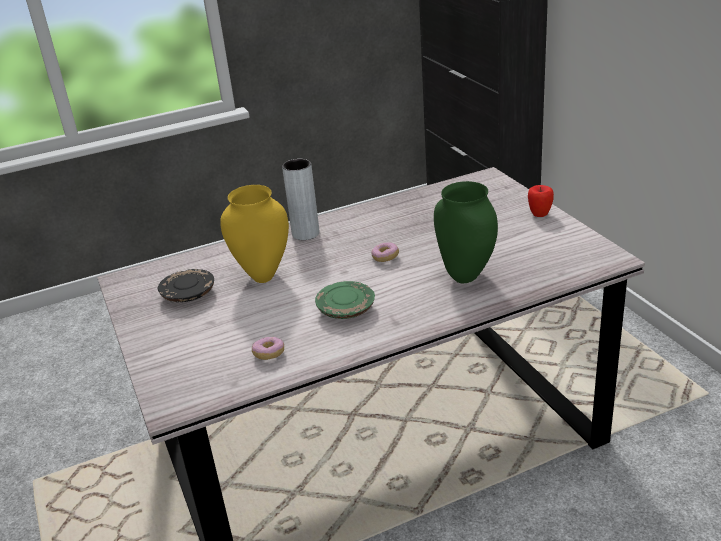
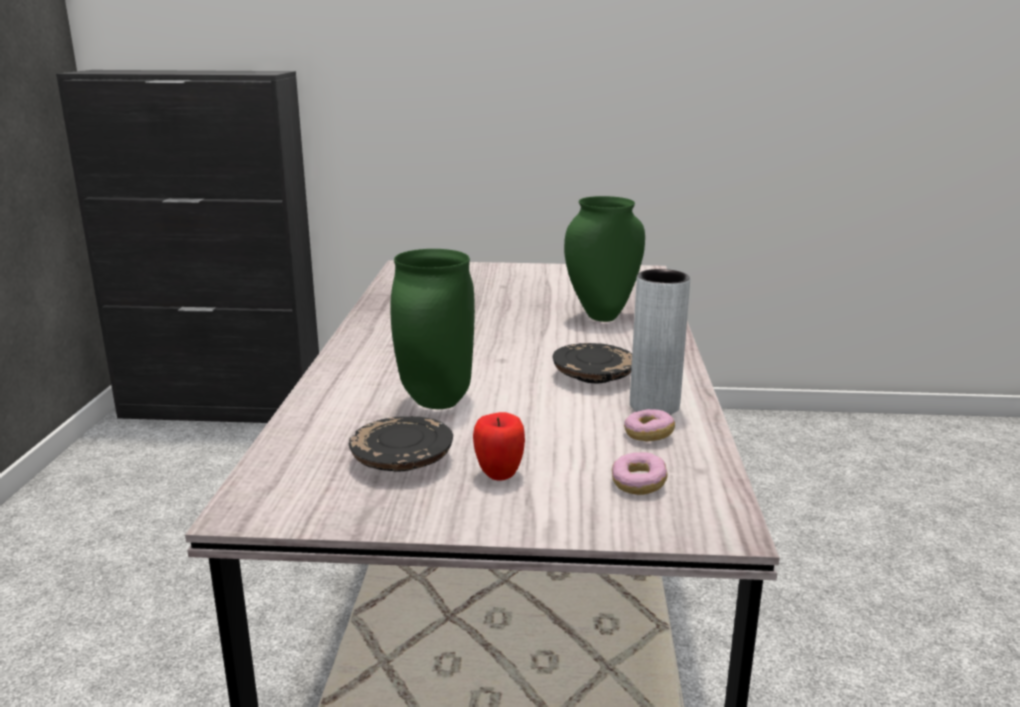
camera: 65 degrees left, 10 degrees down
(263, 275) = (434, 401): yellow vase -> green vase
(305, 233) = (363, 358): grey vase -> grey vase (654, 406)
(346, 309) = (593, 376): green plate -> black plate
(385, 257) = (502, 336): donut -> donut (638, 484)
(540, 214) = (524, 269): apple -> apple (499, 474)

